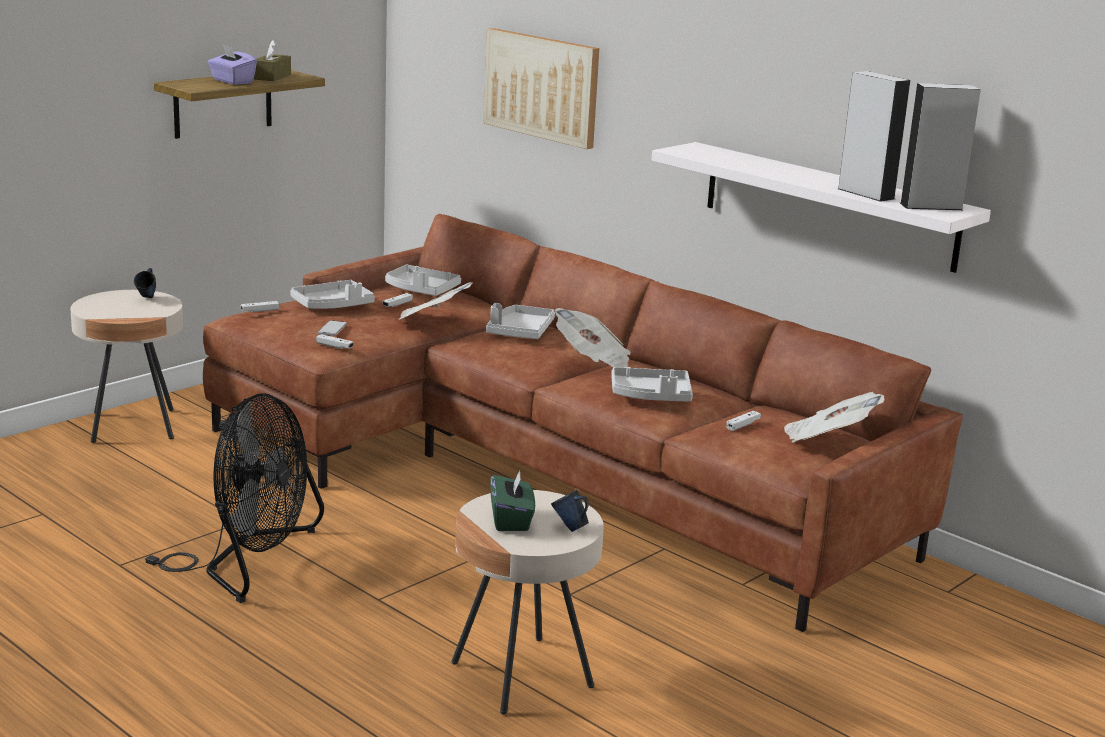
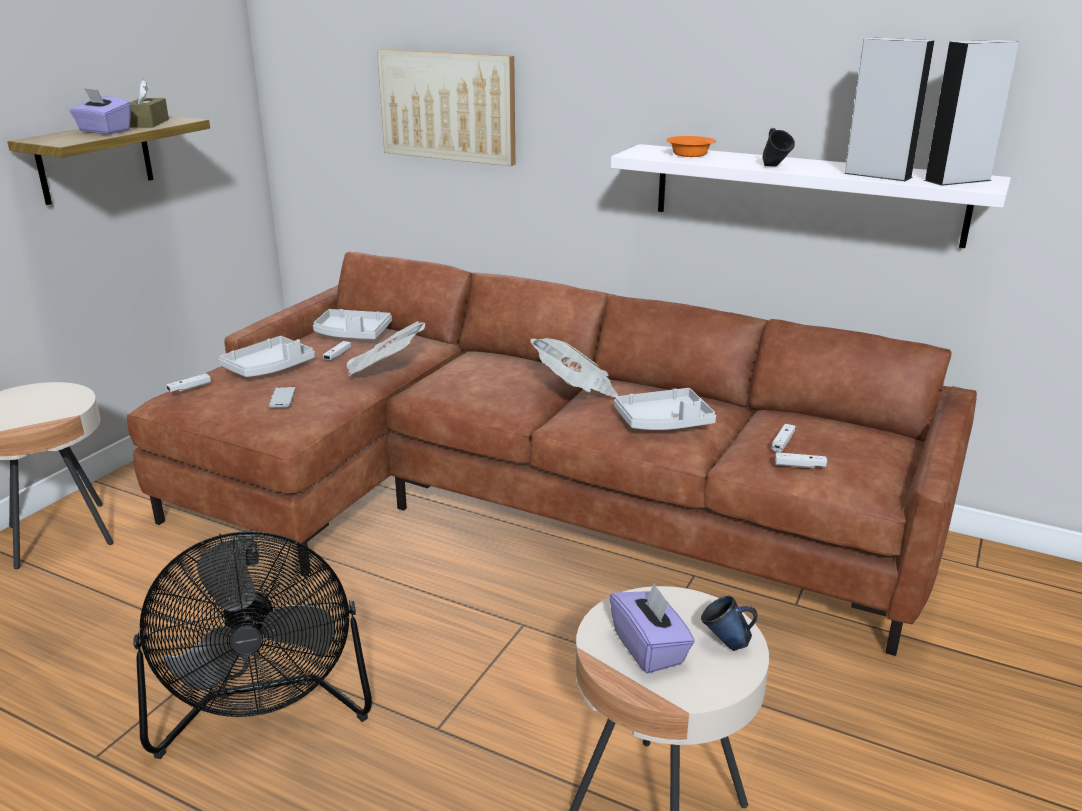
camera: 15 degrees left, 5 degrees up
(147, 299) = (50, 394): blue mug -> blue mug (774, 167)
(245, 562) = (256, 709): black fan -> black fan turned 75 degrees clockwise
(334, 346) = (294, 420): white game controller -> white game controller (800, 465)
(511, 520) = (649, 648): green tissue box -> purple tissue box
(520, 332) = (479, 366): grey tray -> none
(726, 157) = (691, 154): none -> orange bowl
(827, 440) = (876, 445): newspaper -> none

